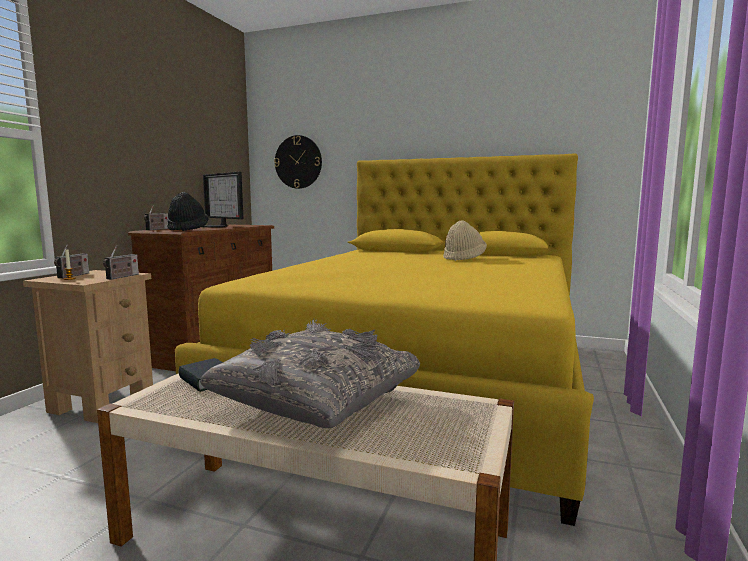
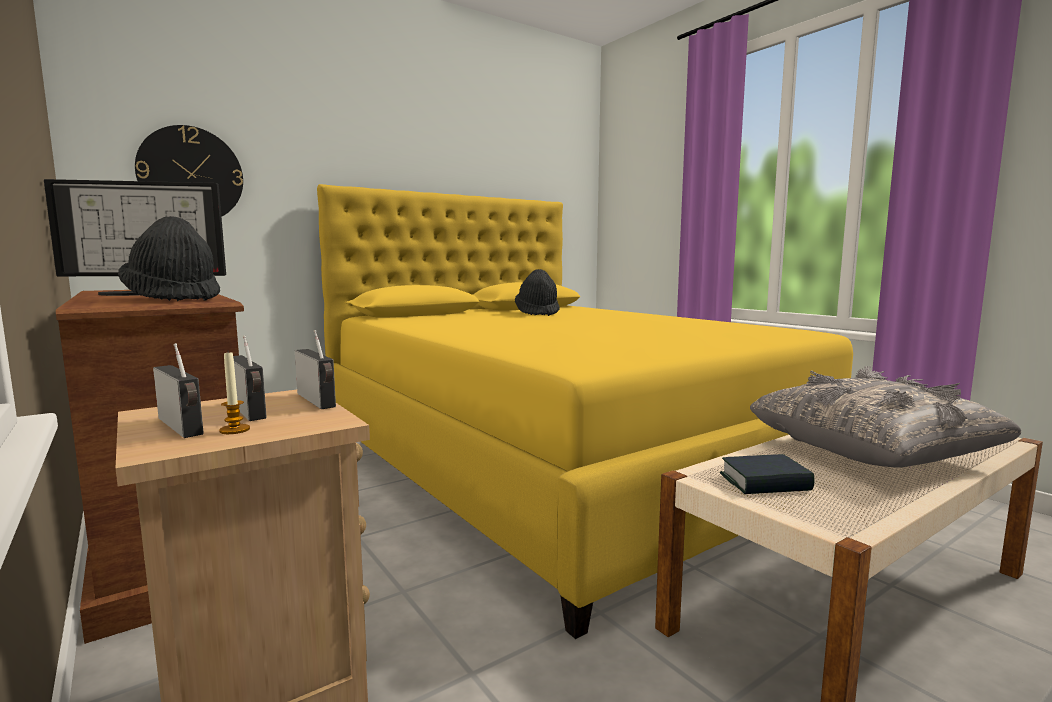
camera: 55 degrees left, 0 degrees up
(157, 229) = (86, 303): radio -> radio (250, 411)
(464, 258) = (537, 313): beige hat -> black hat

